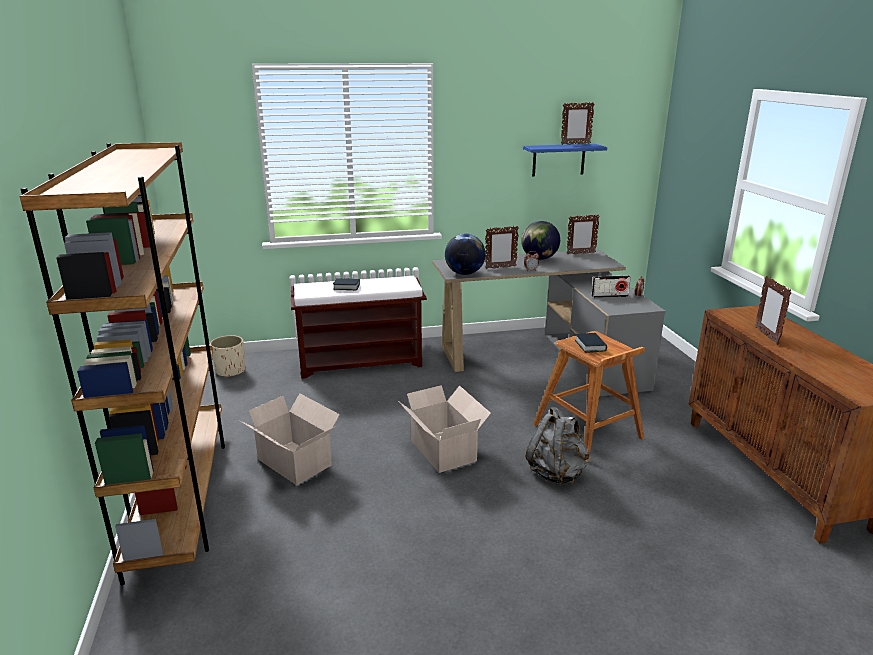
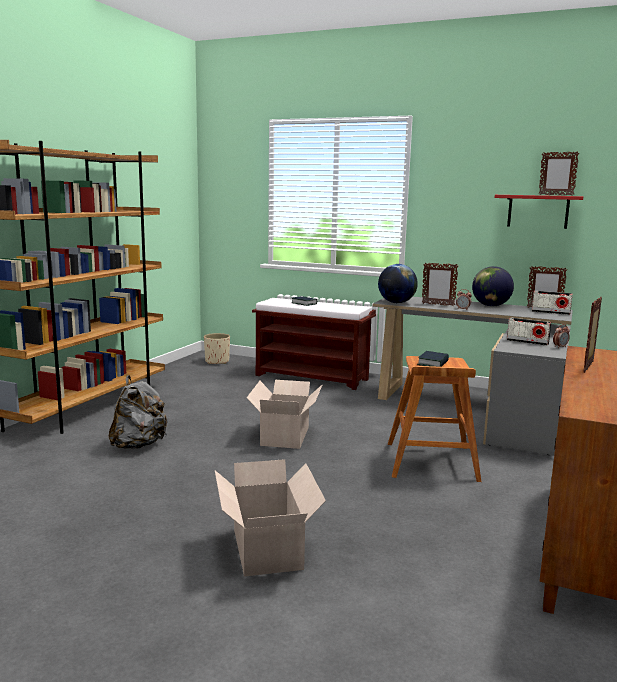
camera: 35 degrees right, 10 degrees down
(295, 463) = (176, 413): cardboard box -> cardboard box (266, 550)
(557, 472) = (353, 475): grey backpack -> grey backpack (138, 445)
(558, 160) = (538, 211): blue shelf -> red shelf
(593, 258) = (550, 312): none -> radio

